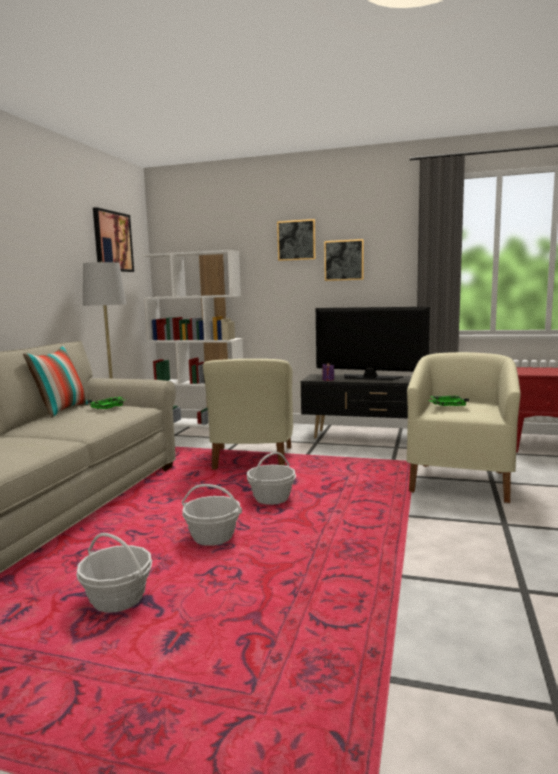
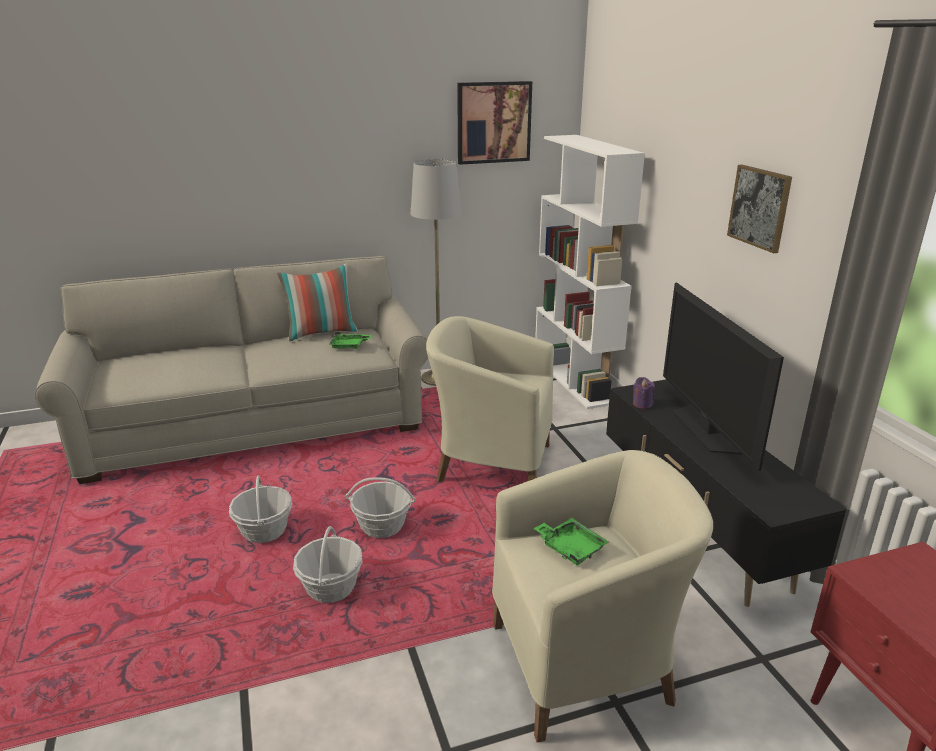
camera: 55 degrees right, 15 degrees up
(118, 600) = (132, 537): basket -> basket (331, 588)
(251, 459) = (491, 463): beige armchair -> beige armchair turned 45 degrees clockwise
(296, 240) = (710, 152): picture -> none

